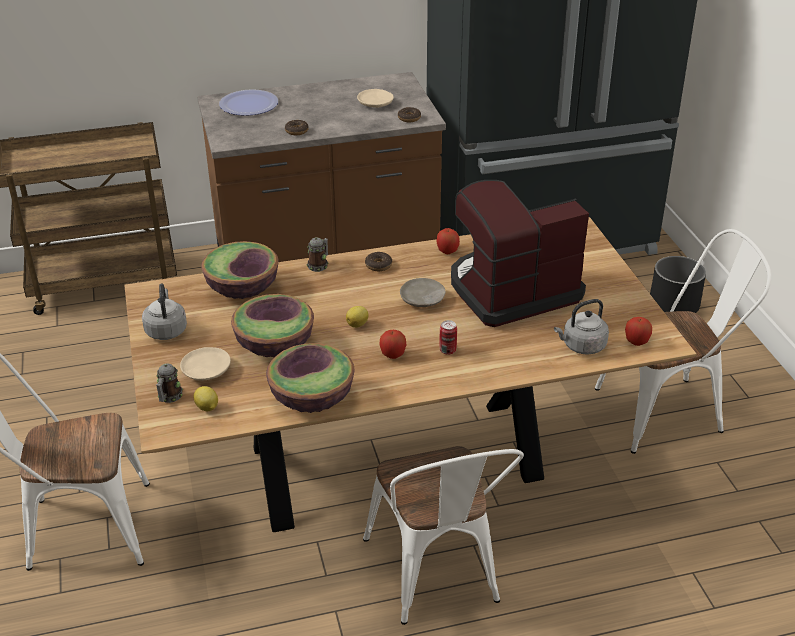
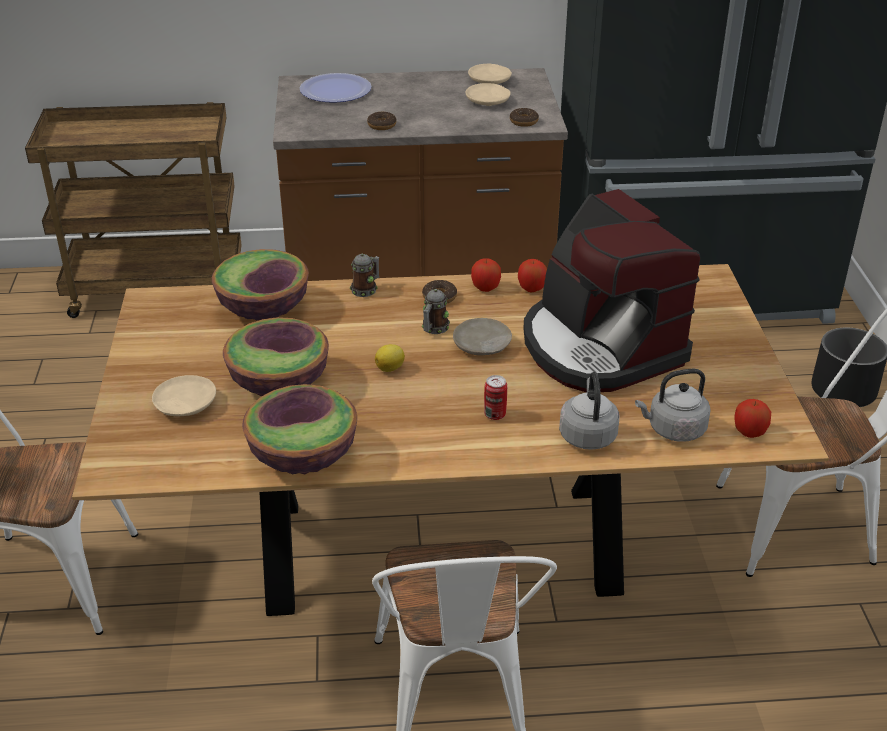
camera: 10 degrees right, 0 degrees up
(166, 330) = (155, 348): grey kettle -> grey kettle (587, 434)
(169, 397) = (129, 433): mug -> mug (434, 329)
(207, 408) = (170, 452): lemon -> none
(372, 86) = (490, 81): none -> beige plate
(393, 354) = (423, 412): apple -> apple (485, 288)
(511, 290) = (599, 347): coffee machine -> coffee machine turned 105 degrees counterclockwise

